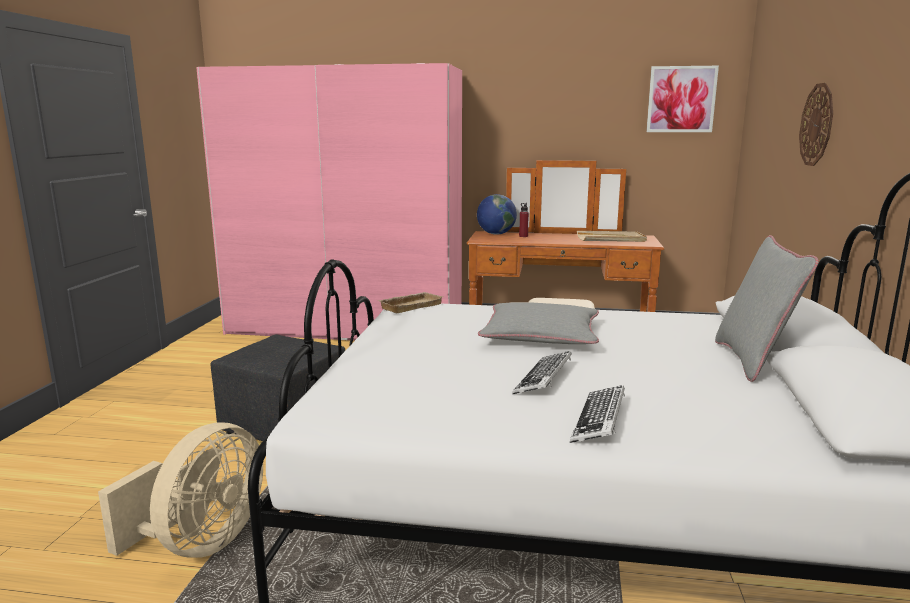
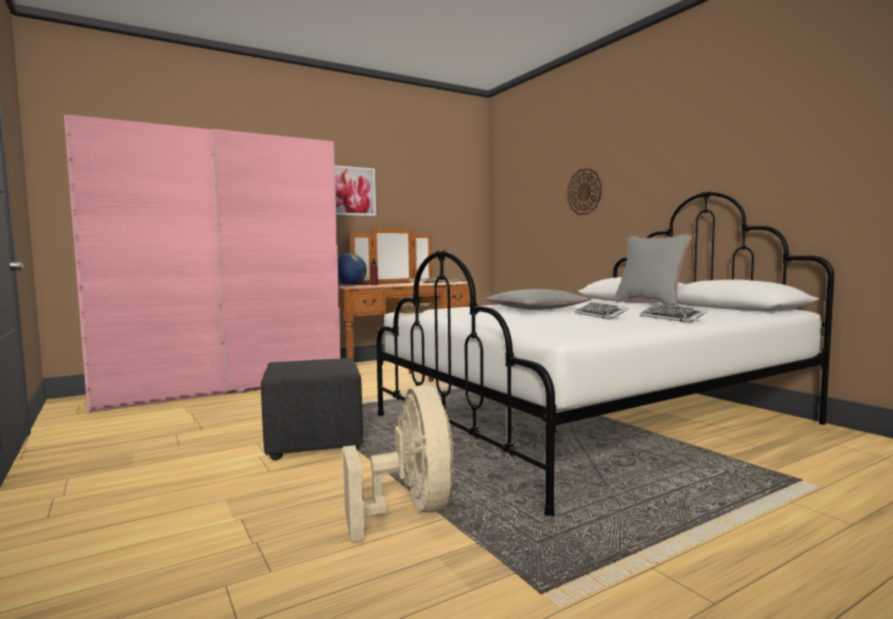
camera: 40 degrees left, 10 degrees down
(681, 99) = (456, 188): picture -> picture (352, 191)

